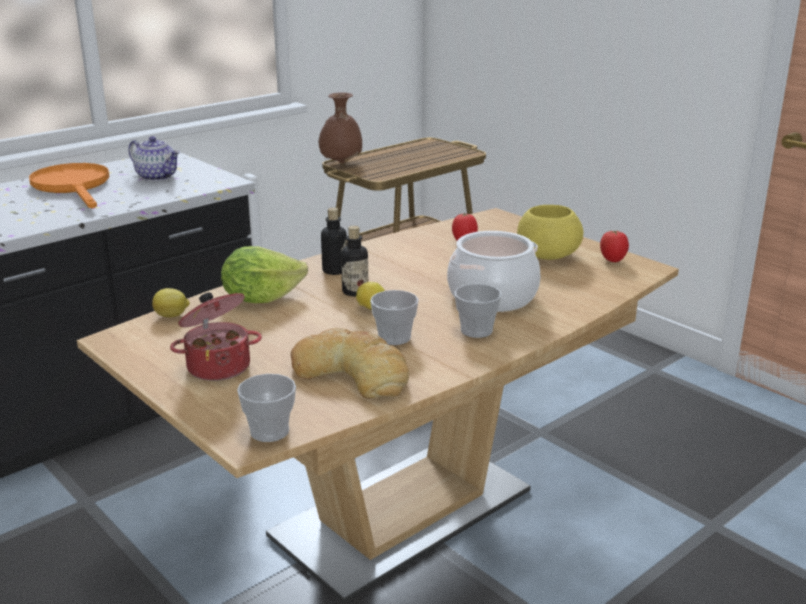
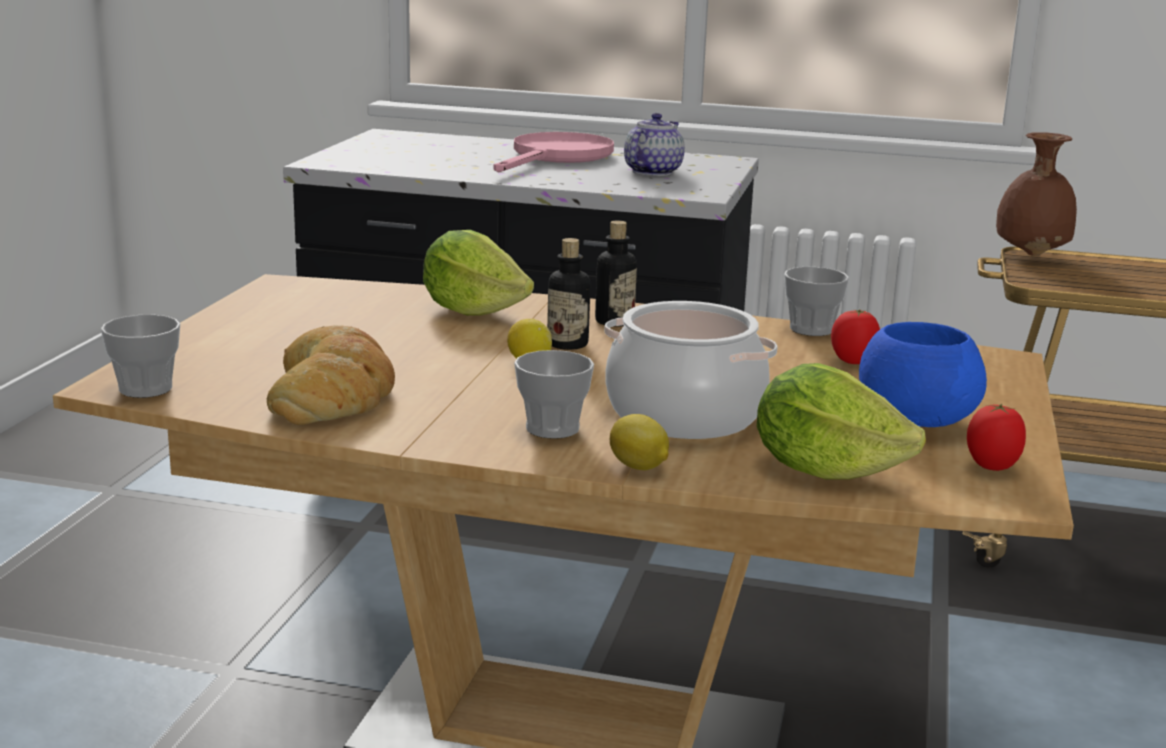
camera: 55 degrees right, 5 degrees down
(74, 186) = (556, 157): orange frying pan -> pink frying pan
(157, 177) = (652, 172): teapot -> teapot turned 150 degrees counterclockwise
(172, 315) = (370, 289): lemon -> lemon (639, 467)
(218, 366) = (273, 334): cooking pot -> none
(394, 337) = (461, 391): cup -> cup (811, 329)
(547, 255) = (915, 419): yellow bowl -> blue bowl
(587, 290) = (825, 469): none -> lettuce

